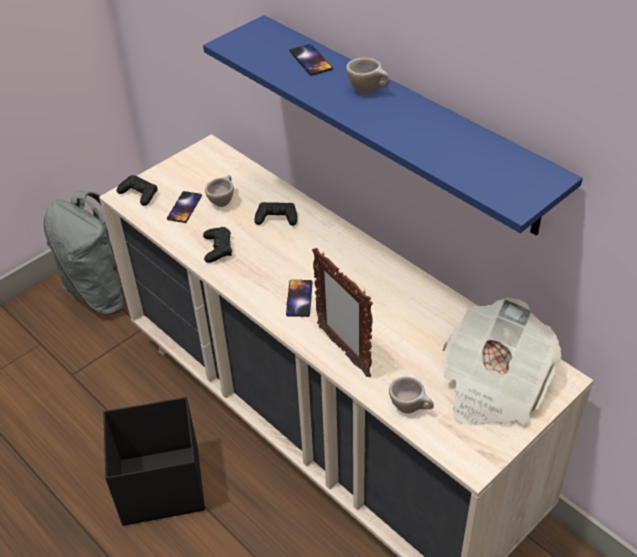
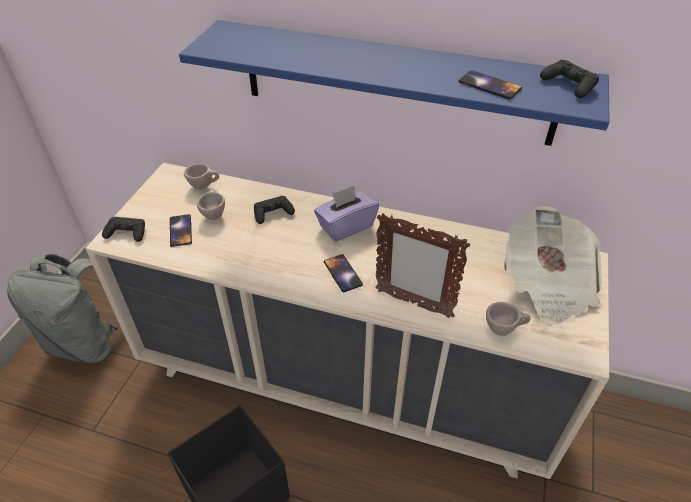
camera: 30 degrees left, 0 degrees up
(218, 248) = (238, 256): black game controller -> black game controller (568, 85)
(311, 60) = (297, 44): phone -> phone (489, 85)
(336, 254) = (346, 226): none -> purple tissue box
(368, 91) = (373, 55): beige cup -> beige cup (204, 186)

